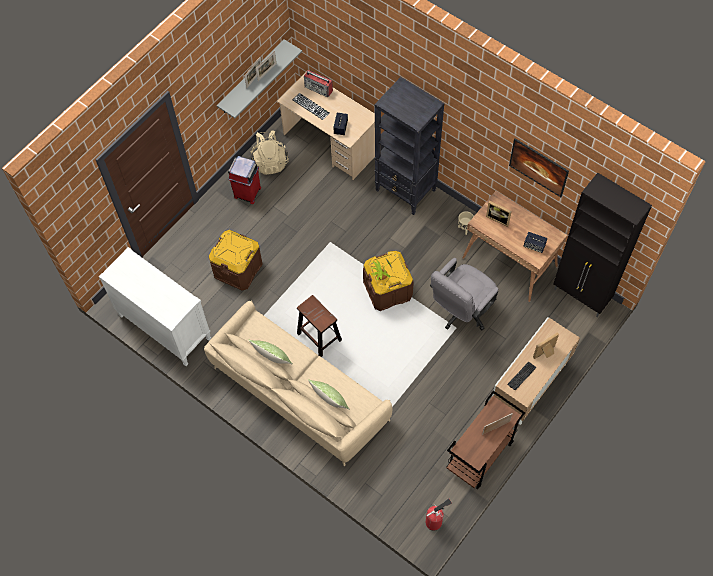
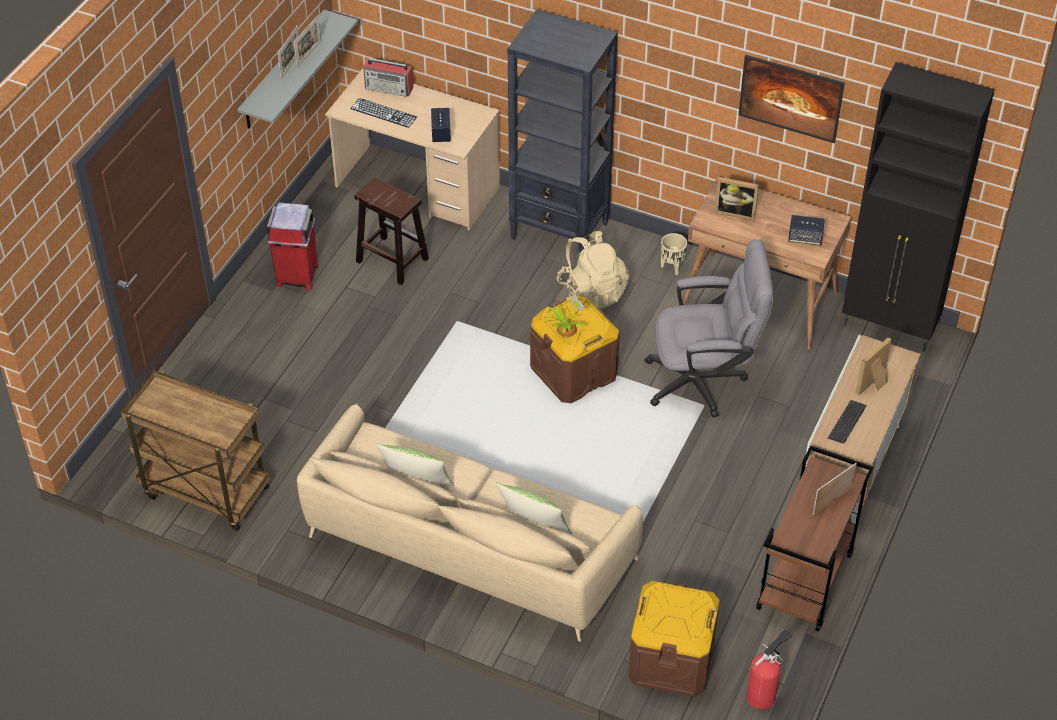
camera: 15 degrees left, 15 degrees down
(164, 327) = (204, 492): white dresser -> brown cart
(238, 269) = (311, 385): brown storage box -> brown storage box (671, 660)
(270, 161) = (323, 227): beige backpack -> beige backpack (592, 291)
(318, 336) = (477, 458): brown stool -> brown stool (391, 260)
(461, 311) = (704, 381): grey office chair -> grey office chair turned 120 degrees counterclockwise

